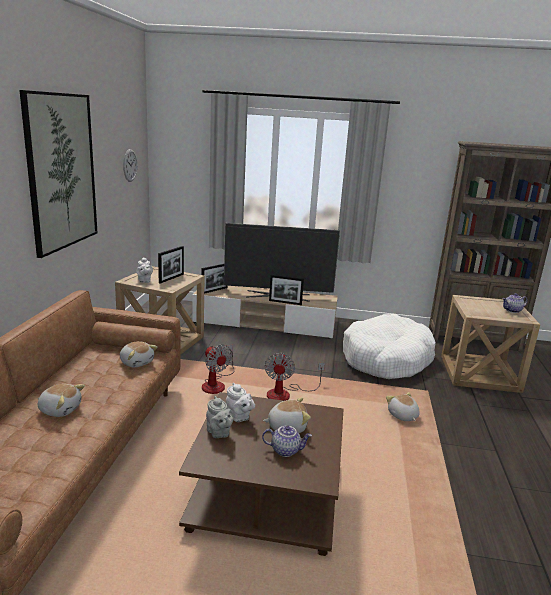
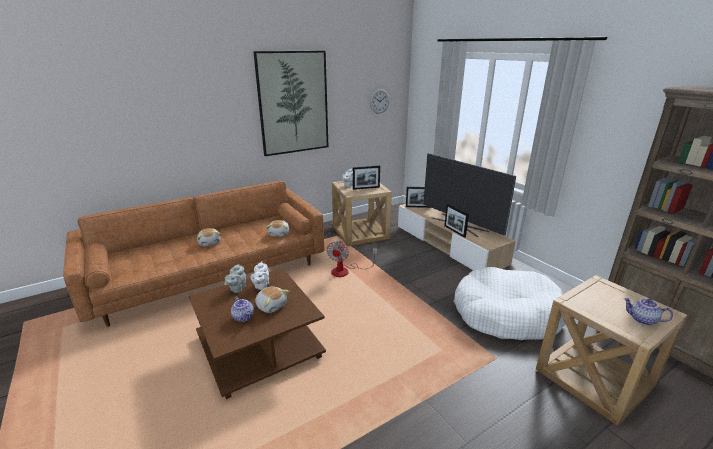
camera: 50 degrees right, 5 degrees up
(285, 394) = (375, 298): fan -> none
(402, 416) = (432, 361): plush toy -> none

